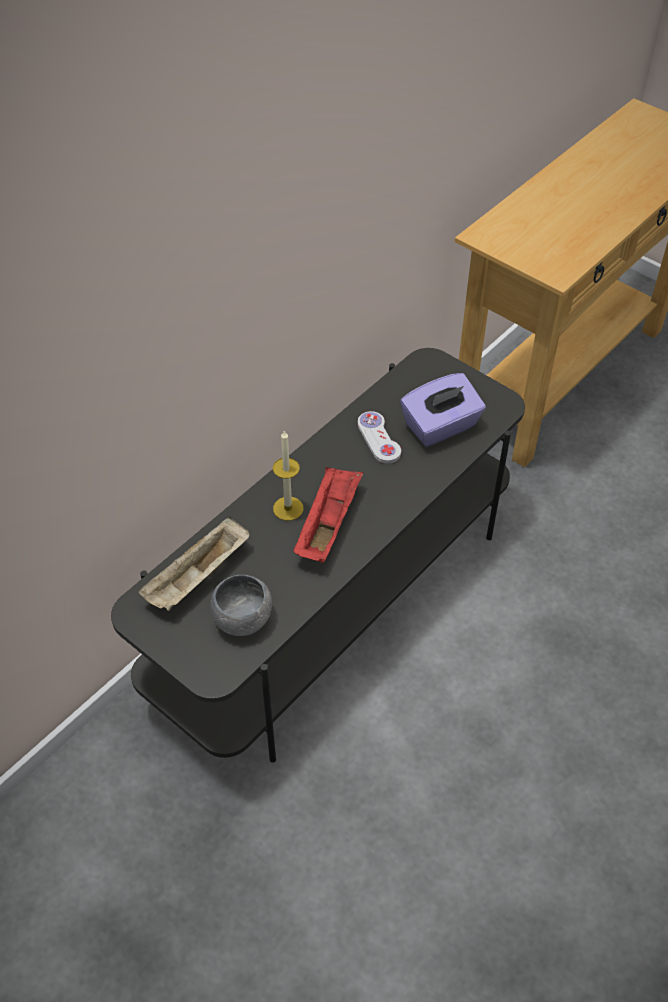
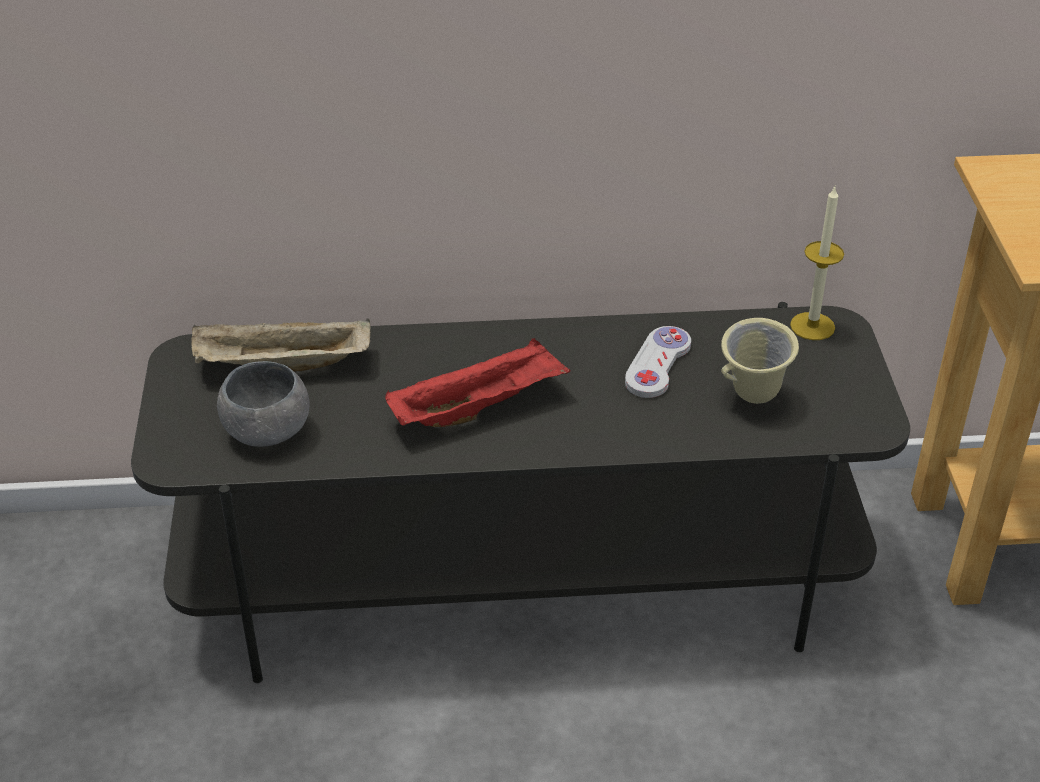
camera: 45 degrees right, 10 degrees down
(288, 508) = (459, 365): candle -> candle (812, 326)
(441, 426) = (752, 398): purple tissue box -> beige mug

